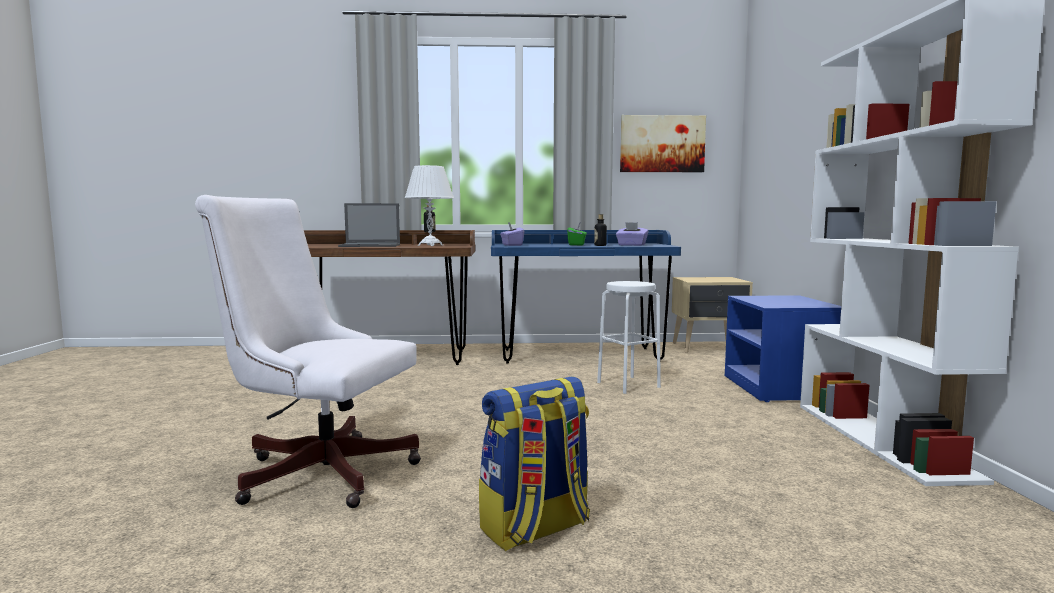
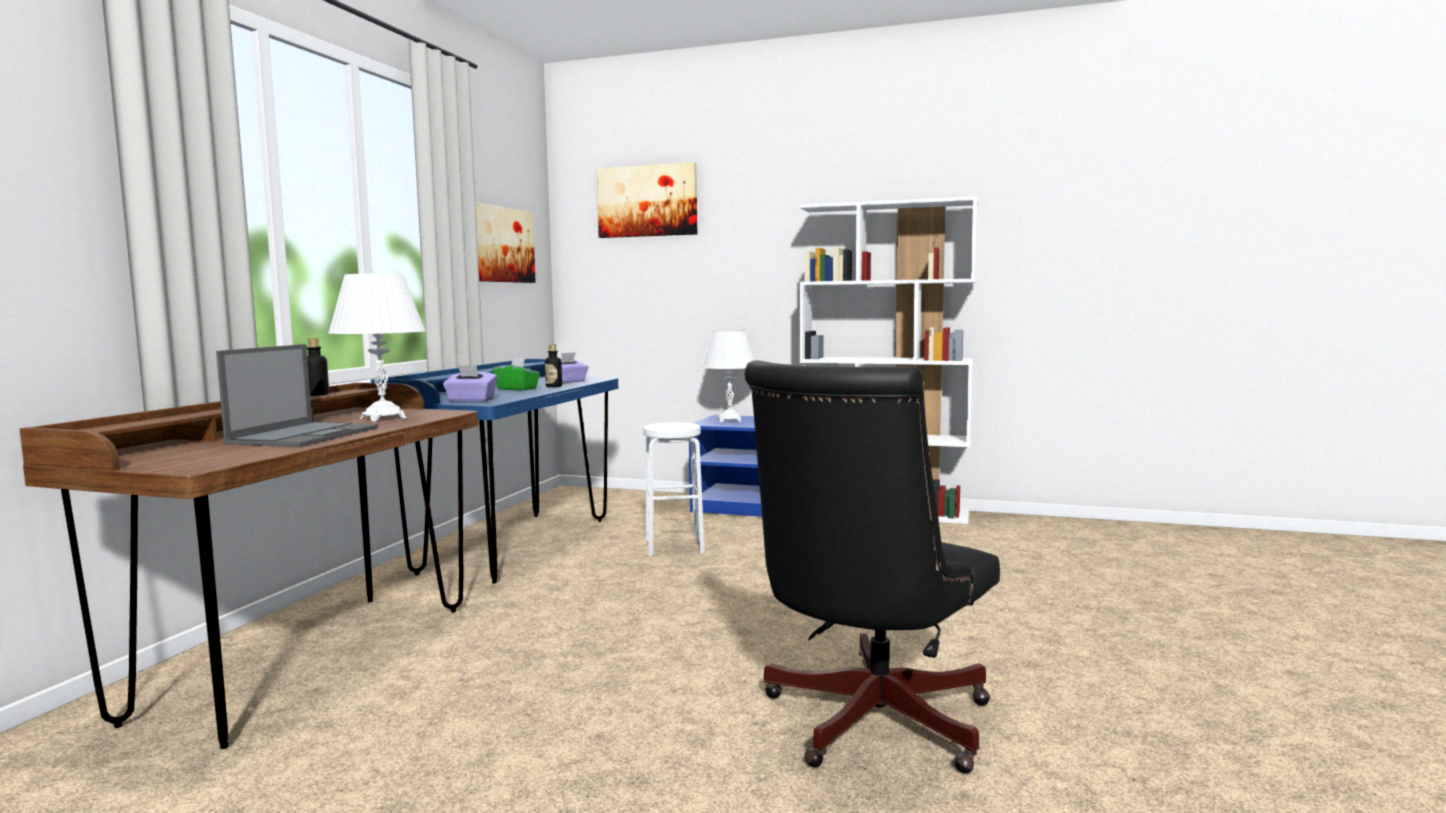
camera: 70 degrees left, 0 degrees up
(318, 470) = (867, 724): white office chair -> black office chair
(535, 528) = (1029, 632): backpack -> none
(709, 348) = (574, 496): beige nightstand -> none
(777, 299) = (729, 420): none -> white table lamp
(783, 88) = (647, 201): none -> picture

